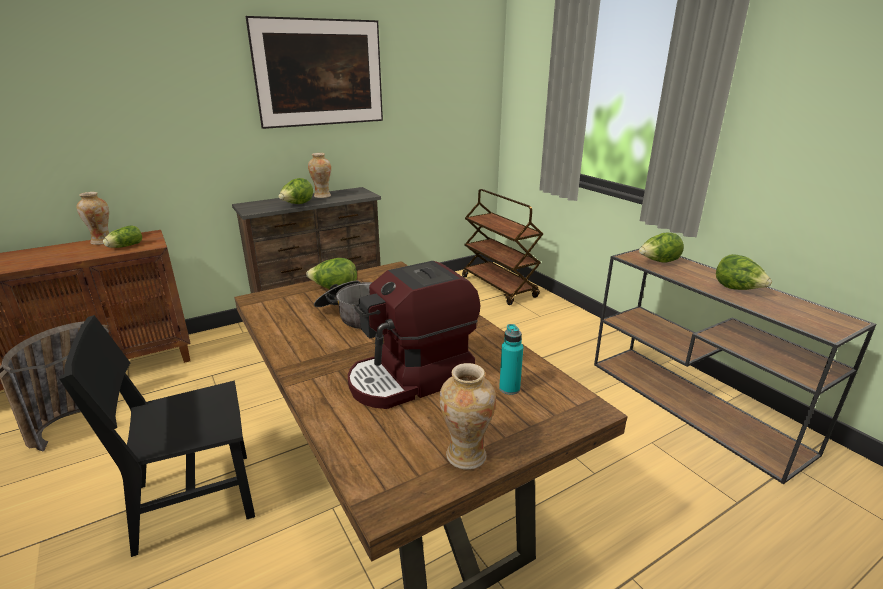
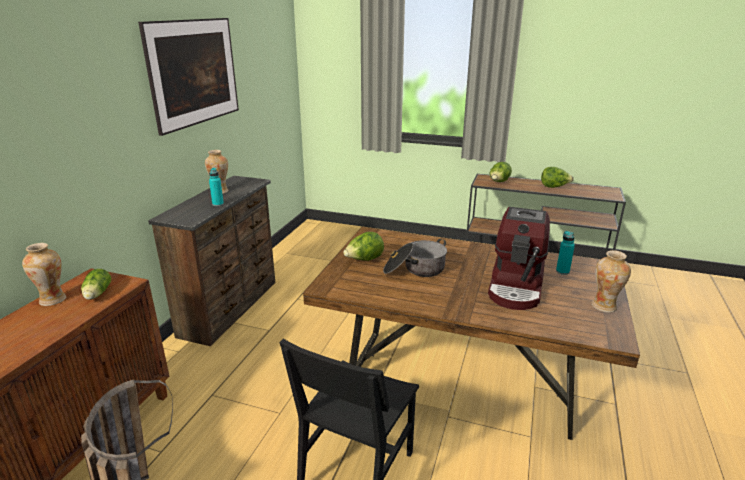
camera: 40 degrees left, 0 degrees up
(297, 204) = (218, 204): lettuce -> turquoise bottle
(499, 287) = (339, 236): brown cart -> none

